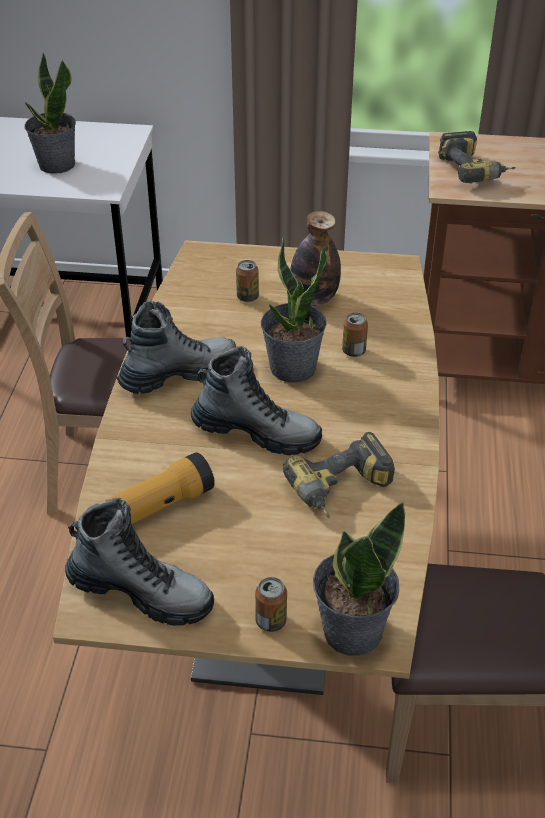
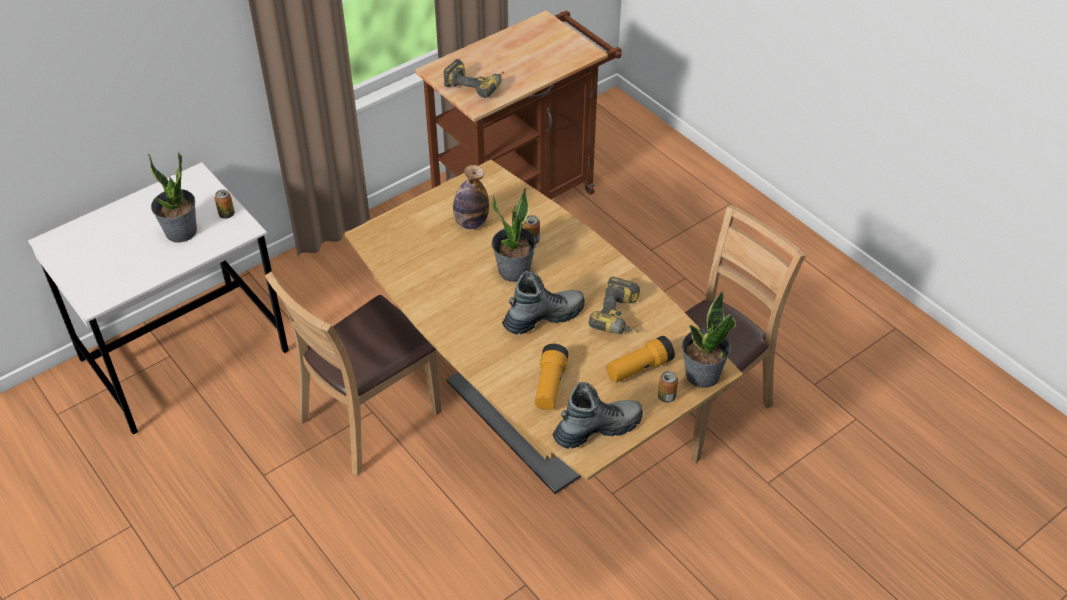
camera: 45 degrees left, 5 degrees up
(179, 374) = (461, 315): boot -> none
(247, 297) = (434, 245): can -> can (226, 214)
(284, 563) = (639, 368): none -> flashlight

